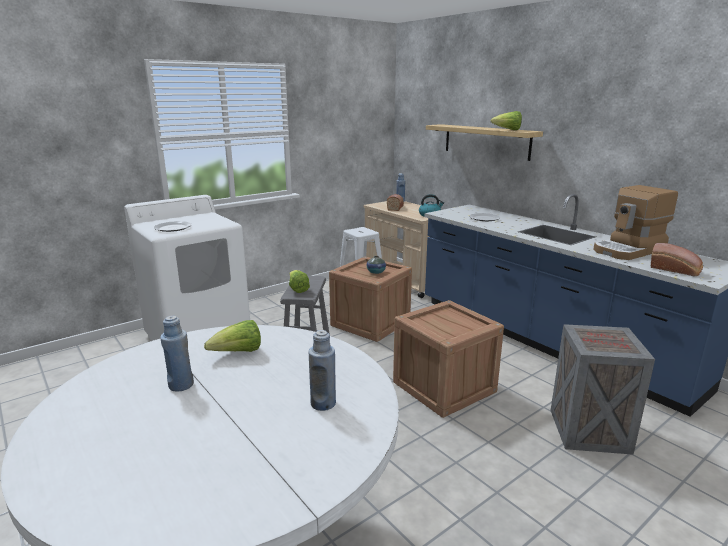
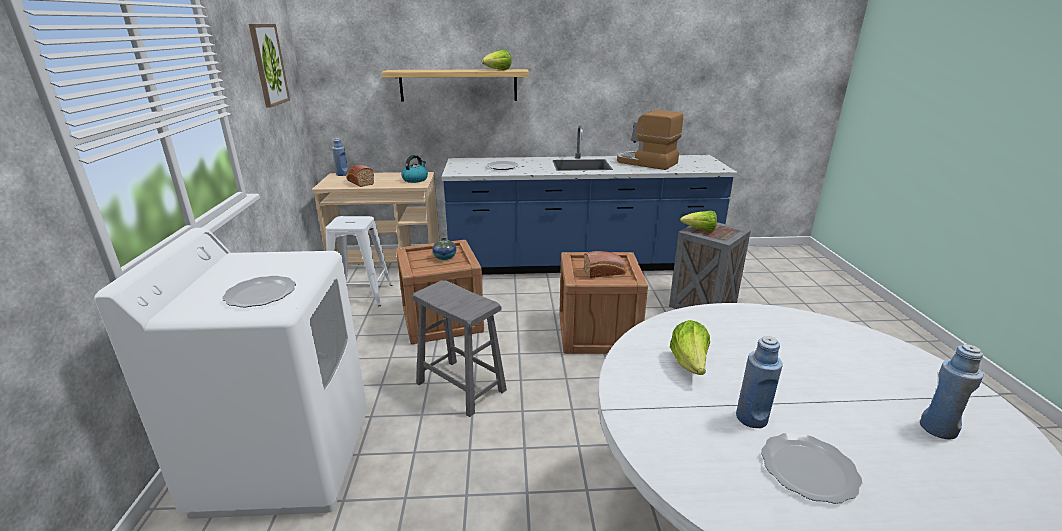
camera: 55 degrees left, 5 degrees up
(130, 412) = (807, 468): none -> plate
(297, 289) = (458, 304): lettuce -> lettuce (700, 230)
(323, 403) = (823, 347): blue bottle -> blue bottle (937, 429)
(351, 115) = (268, 65): none -> picture
(629, 250) = (646, 163): coffee machine -> coffee machine turned 120 degrees clockwise
(676, 270) = (696, 168): bread -> bread (605, 272)

